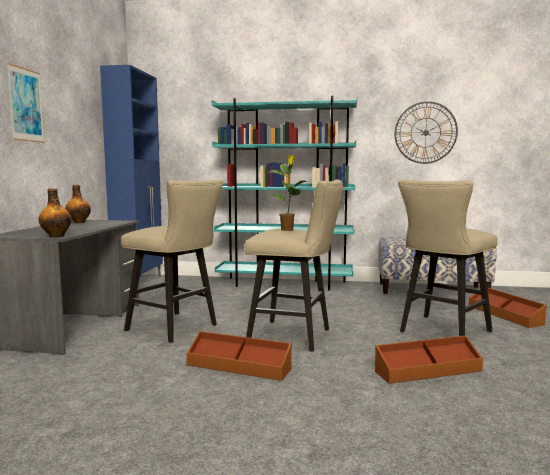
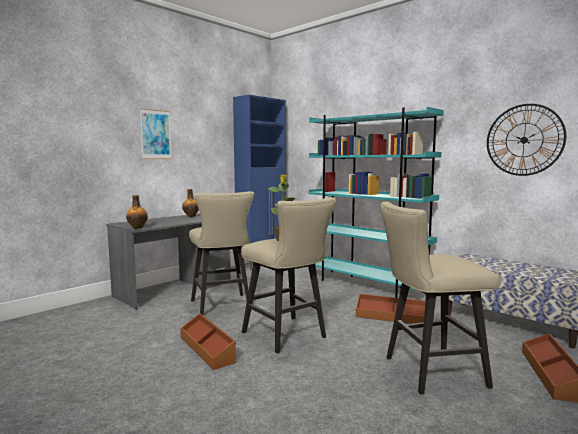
camera: 35 degrees right, 0 degrees up
(427, 370) = (338, 404): brown storage box -> brown storage box (392, 317)

